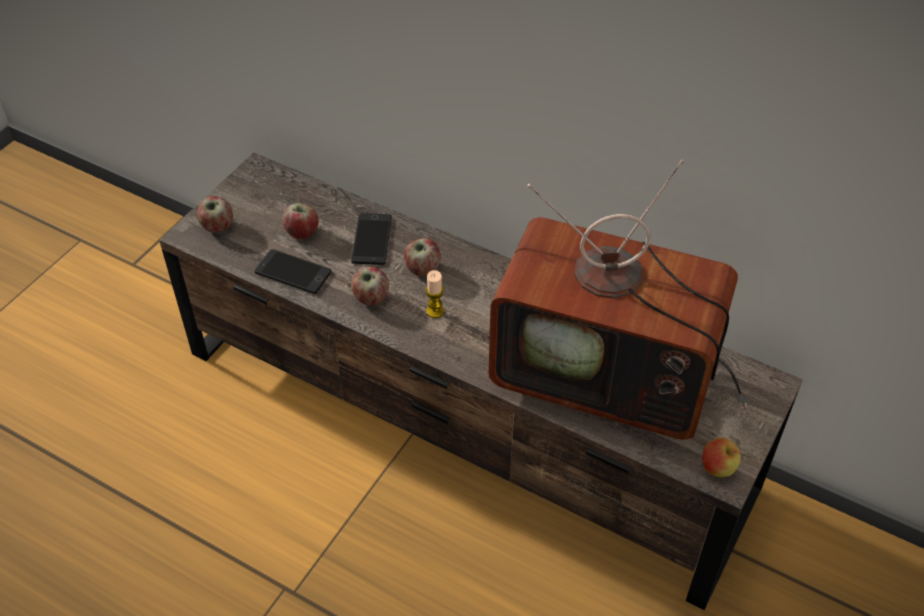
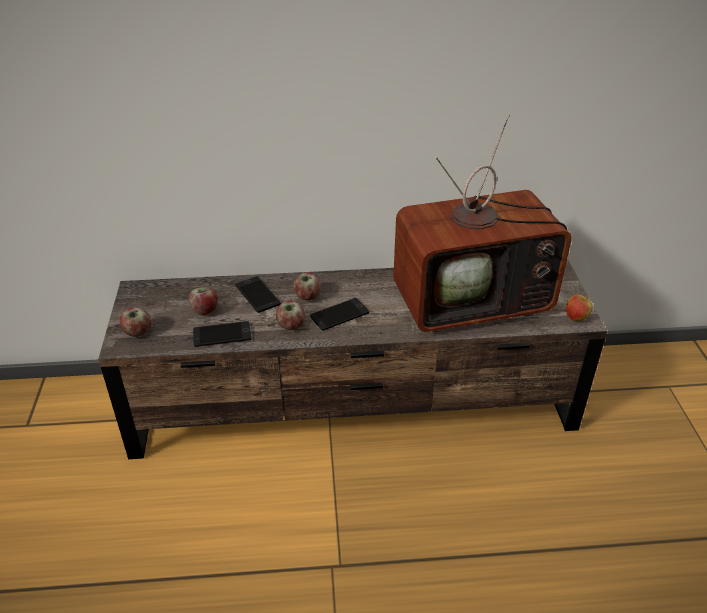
camera: 35 degrees left, 10 degrees down
(435, 311) = (339, 315): candle -> phone

